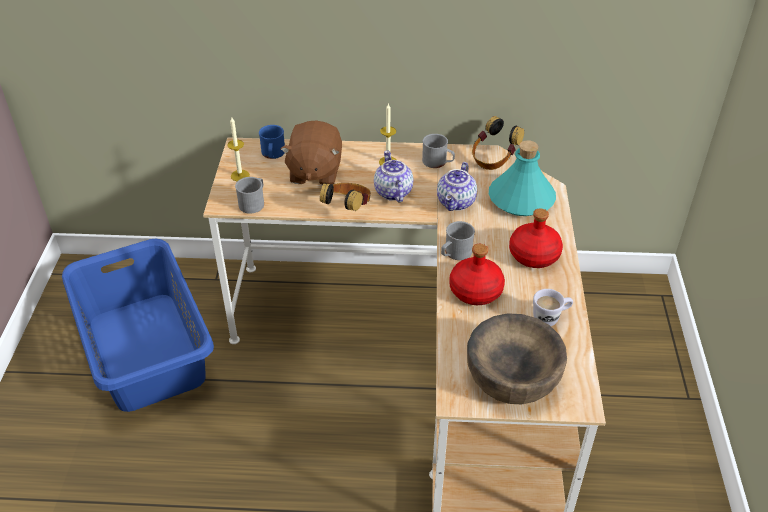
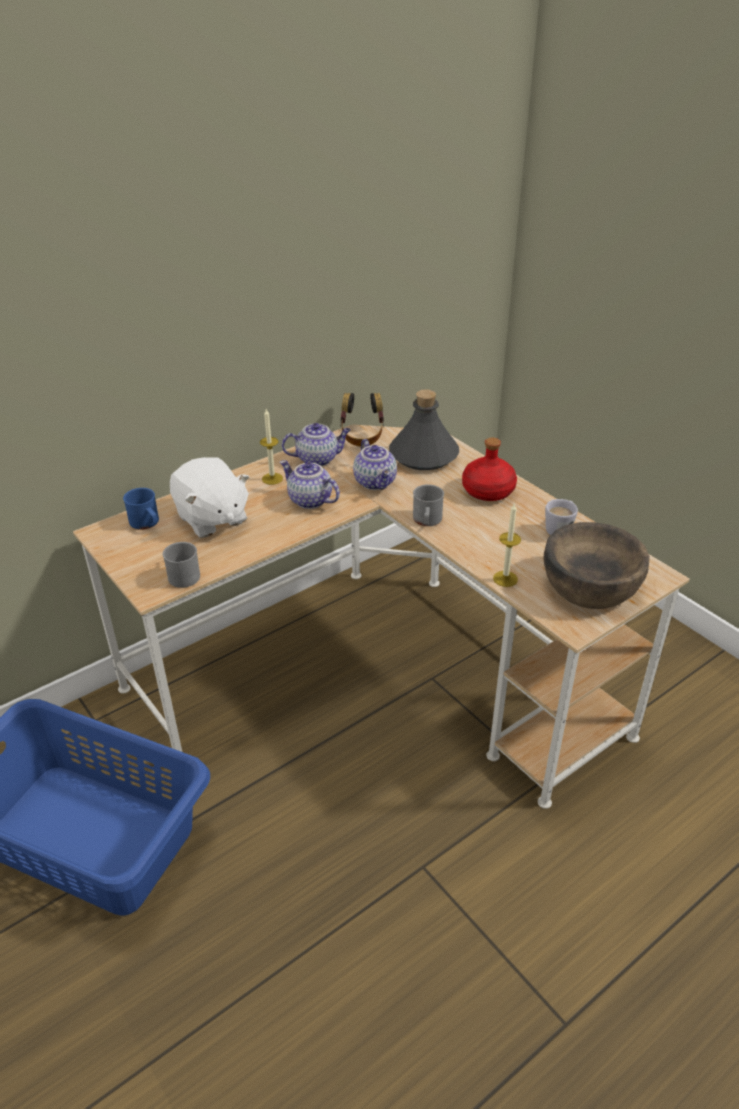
camera: 40 degrees left, 5 degrees down
(240, 175) = (135, 558): candle -> candle (505, 579)
(314, 172) = (211, 519): brown plush toy -> white plush toy
(347, 209) = (286, 533): headphones -> none
(438, 162) = (318, 459): grey mug -> teapot
(475, 290) = (480, 540): red bottle -> none
(521, 199) = (423, 455): turquoise bottle -> grey bottle

